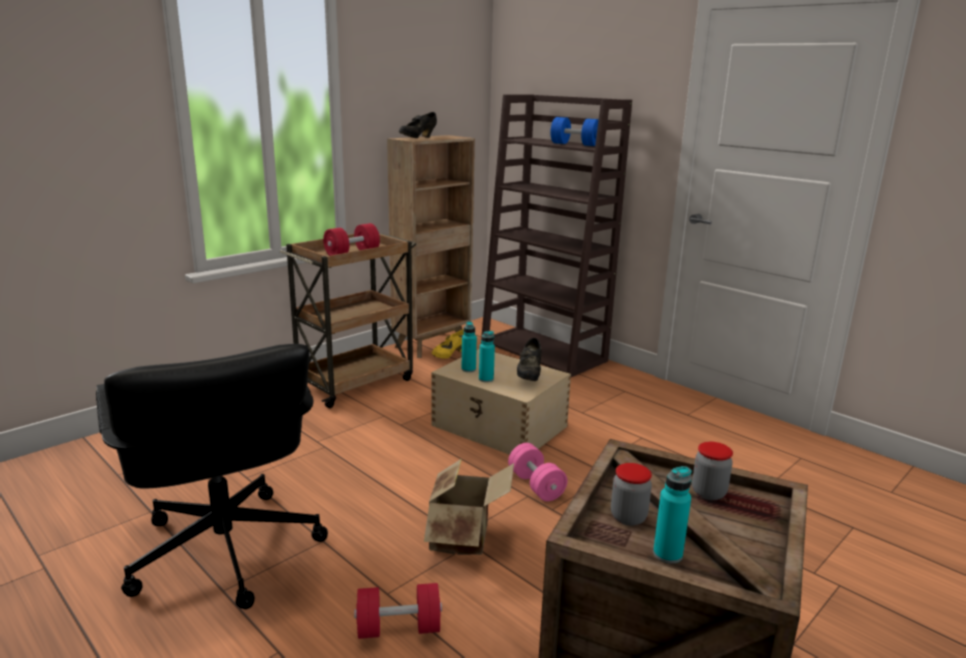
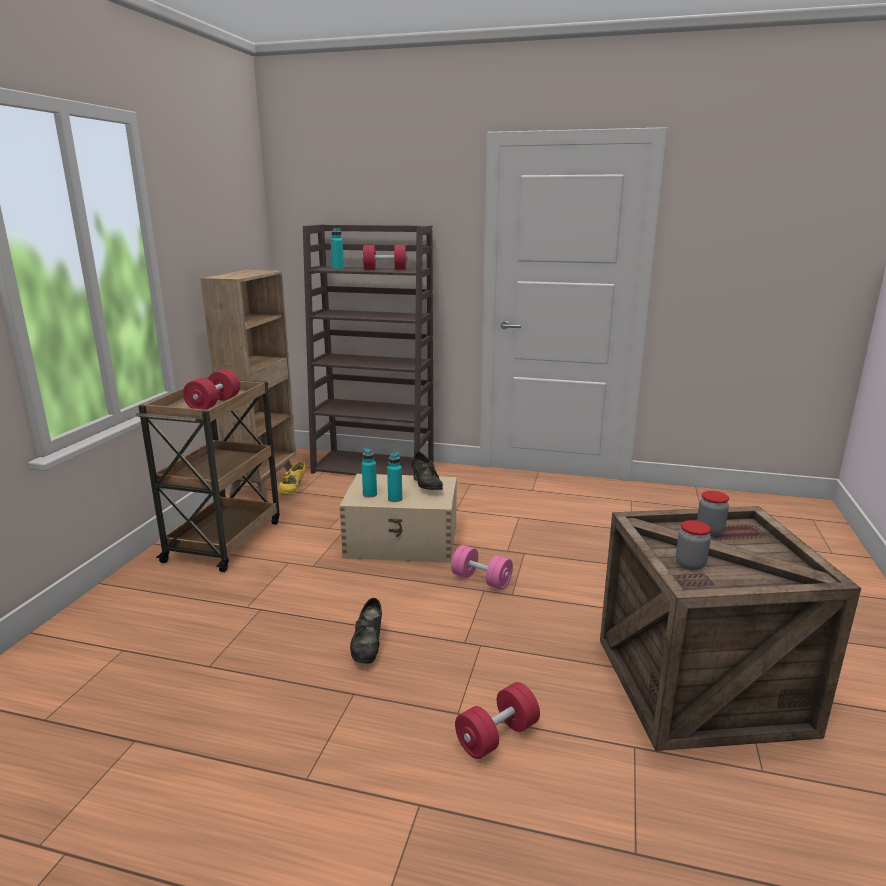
camera: 30 degrees left, 0 degrees up
(224, 552) = (267, 744): black office chair -> none
(418, 138) = (233, 275): black shoe -> black shoe (368, 647)
(465, 537) = (471, 642): cardboard box -> none
(575, 144) = (385, 269): blue dumbbell -> red dumbbell
(667, 554) = (743, 580): turquoise bottle -> turquoise bottle (338, 269)

